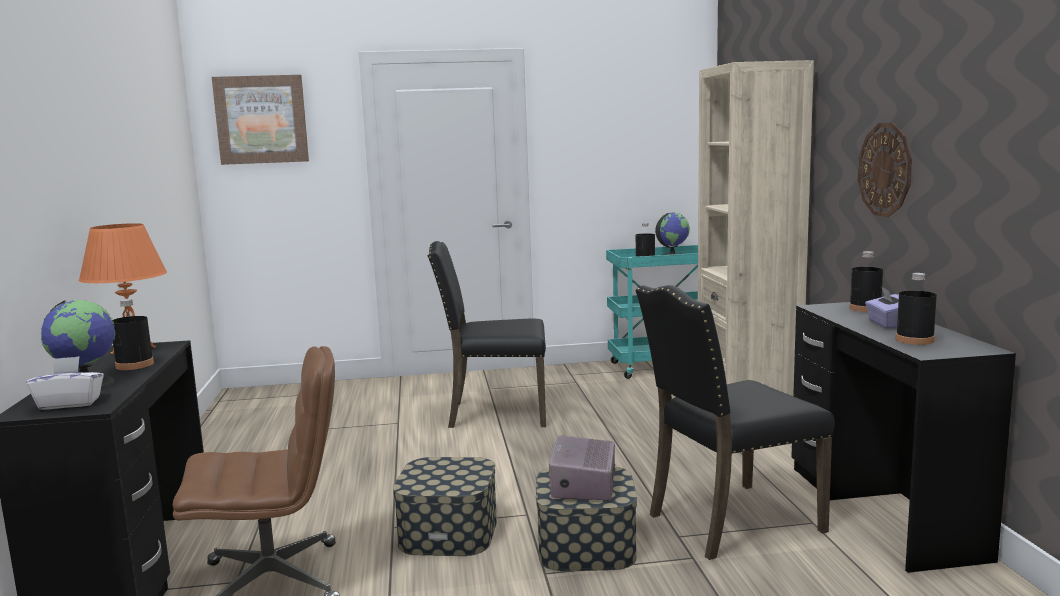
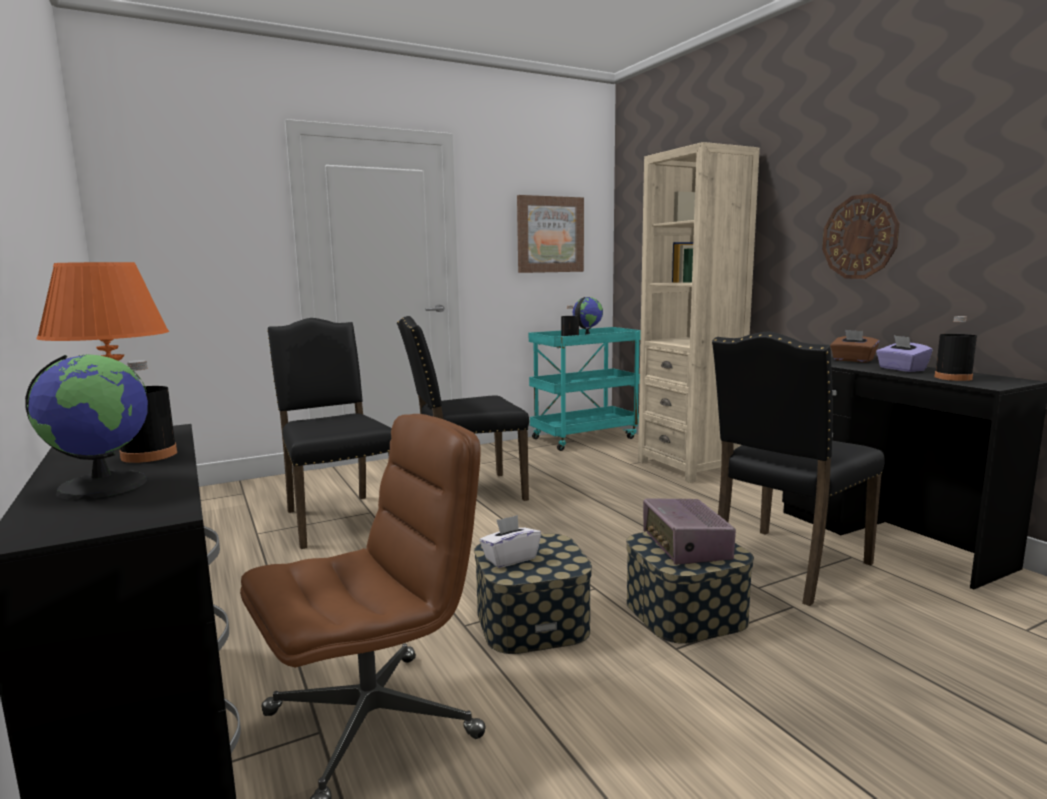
camera: 20 degrees left, 0 degrees up
(70, 403) = (108, 512): white tissue box -> white tissue box (510, 558)
(261, 119) = (171, 186): picture -> picture (550, 234)
(368, 425) = (338, 518): none -> black chair
(865, 308) = (852, 360): black bottle -> brown tissue box

